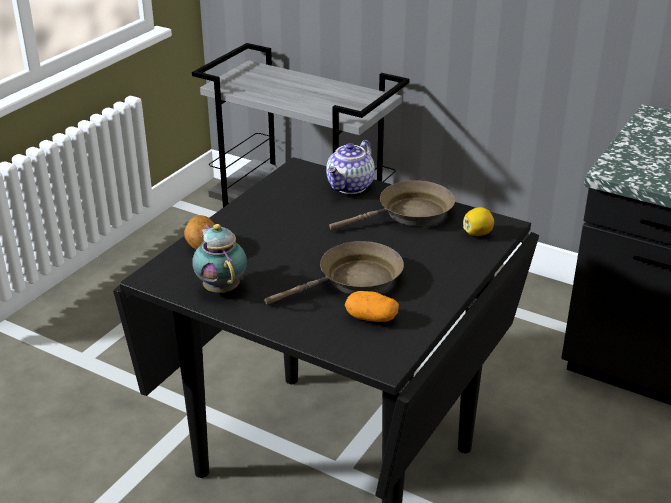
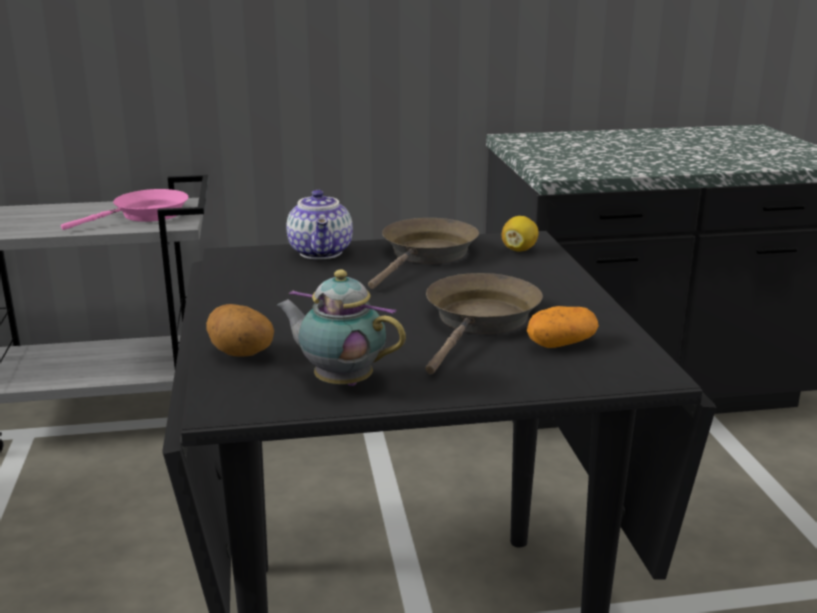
camera: 40 degrees left, 10 degrees down
(343, 103) = (146, 215): none -> pink frying pan

